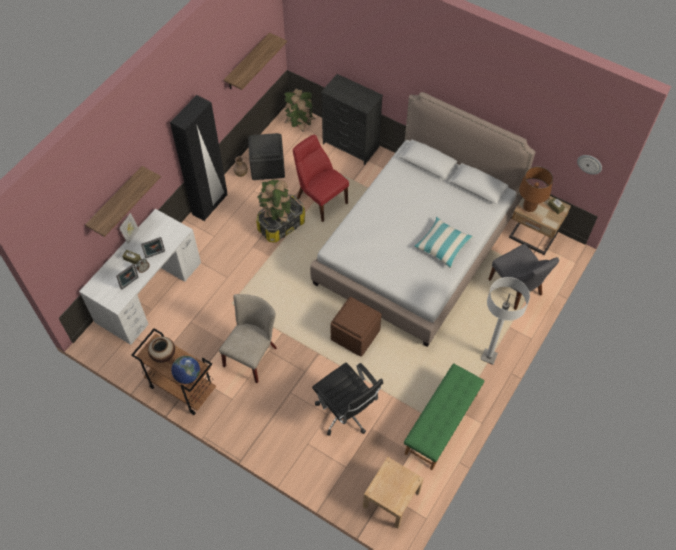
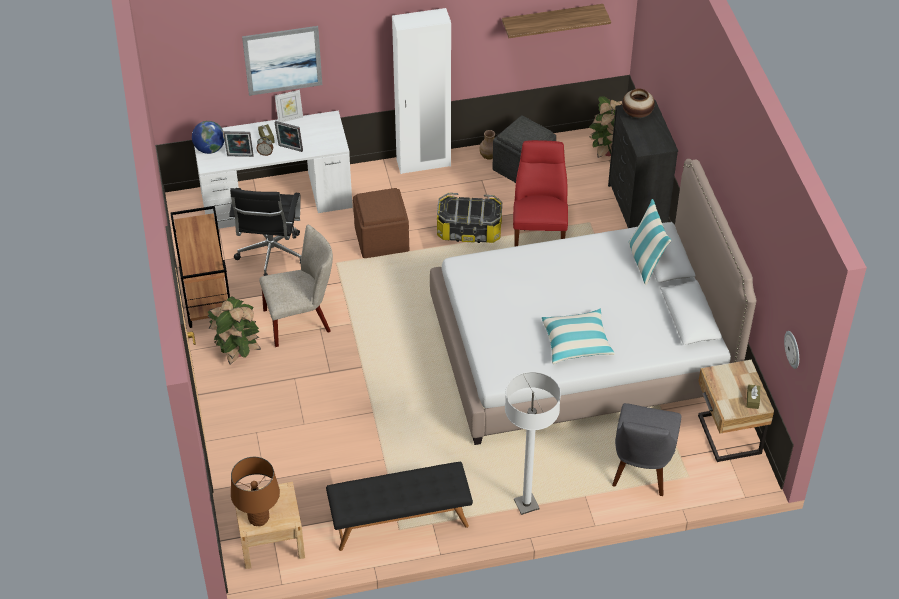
camera: 45 degrees right, 10 degrees down
(116, 200) = (282, 60): shelf -> picture
(163, 355) = (198, 235): vase -> vase (637, 114)
(187, 375) = (197, 267): globe -> globe (209, 149)
(210, 205) = (423, 163): black wardrobe -> white wardrobe
(276, 214) = (463, 207): potted plant -> potted plant (237, 350)
(346, 413) = (322, 438): black office chair -> black office chair (271, 256)
(356, 334) = (418, 379): brown ottoman -> brown ottoman (382, 239)
(421, 172) = (645, 261): none -> pillow
(441, 424) = (400, 521): green bench -> black bench
(529, 207) = (722, 378): brown table lamp -> brown table lamp (259, 518)

